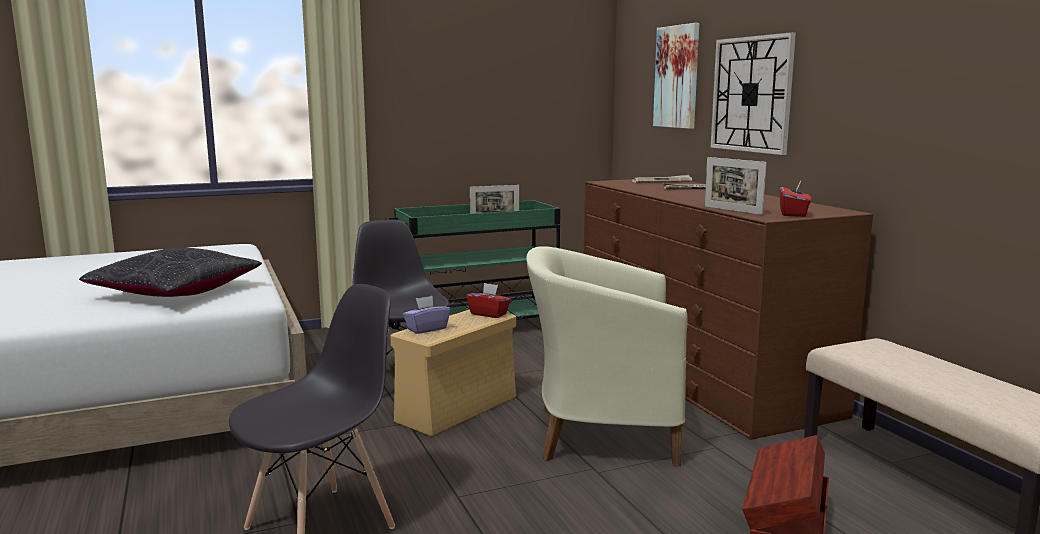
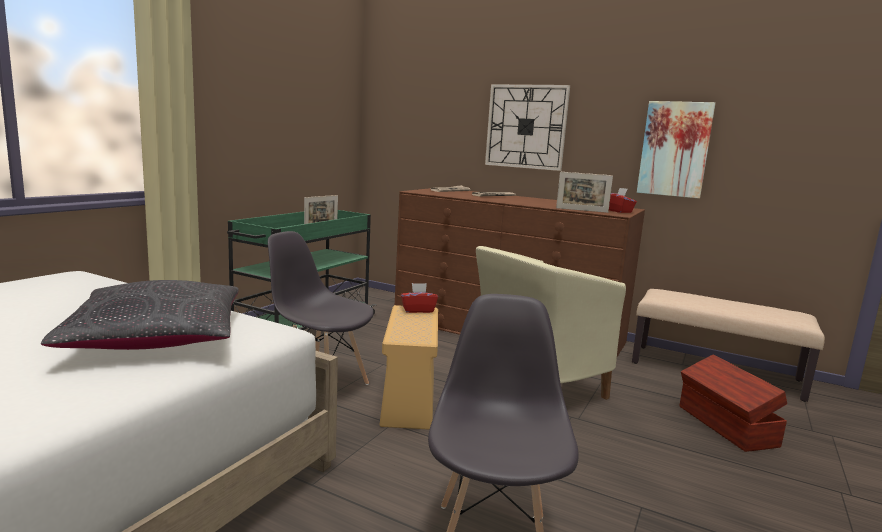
camera: 40 degrees left, 0 degrees up
(426, 329) = (403, 332): purple tissue box -> none
(677, 77) = (443, 109): picture -> picture (674, 149)

